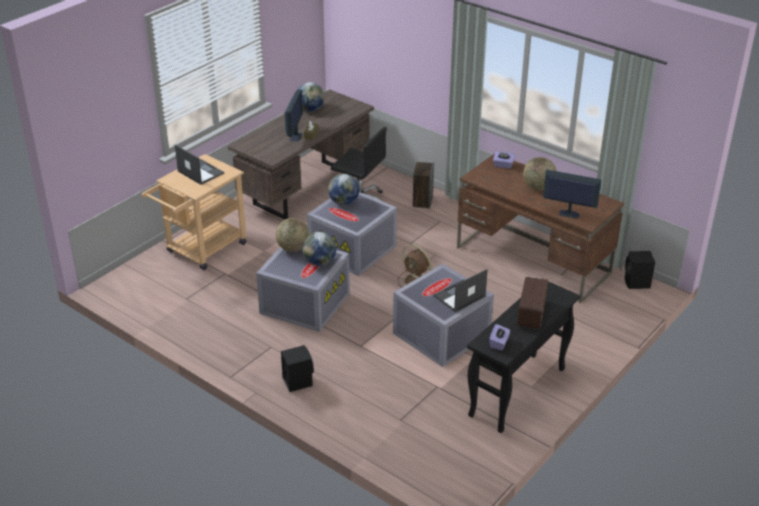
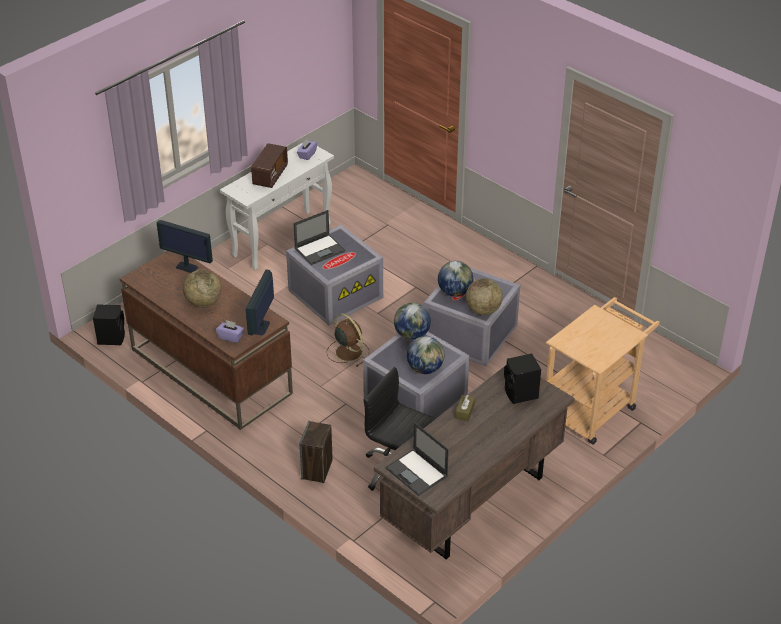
camera: 175 degrees left, 5 degrees up
(200, 172) = (598, 342): laptop -> laptop (417, 472)
(296, 136) = (485, 409): monitor -> monitor (261, 328)
(297, 381) = (475, 258): black speaker -> black speaker (521, 394)
(310, 110) = (466, 463): globe -> globe (412, 335)
(517, 393) = (282, 239): black console table -> white console table

